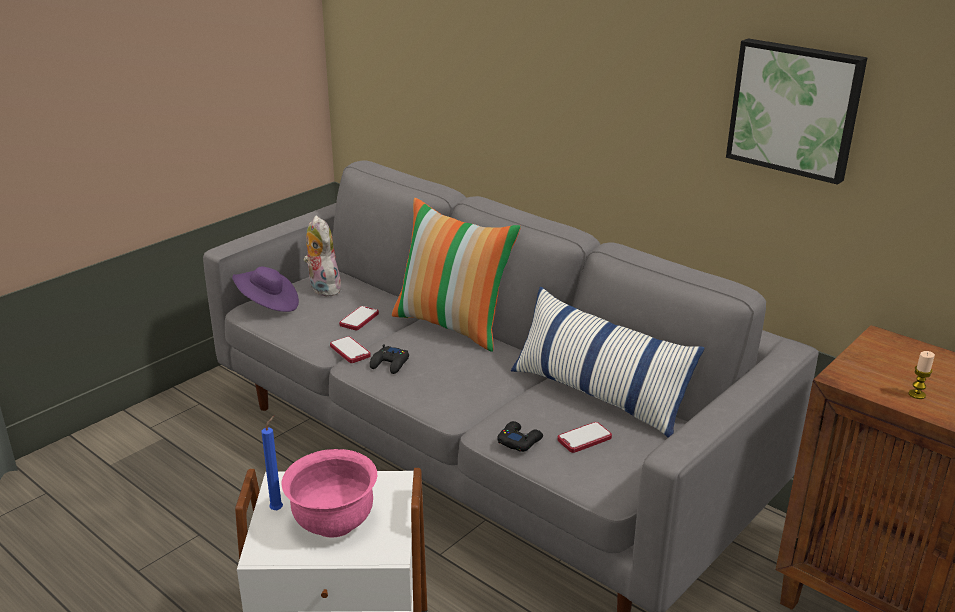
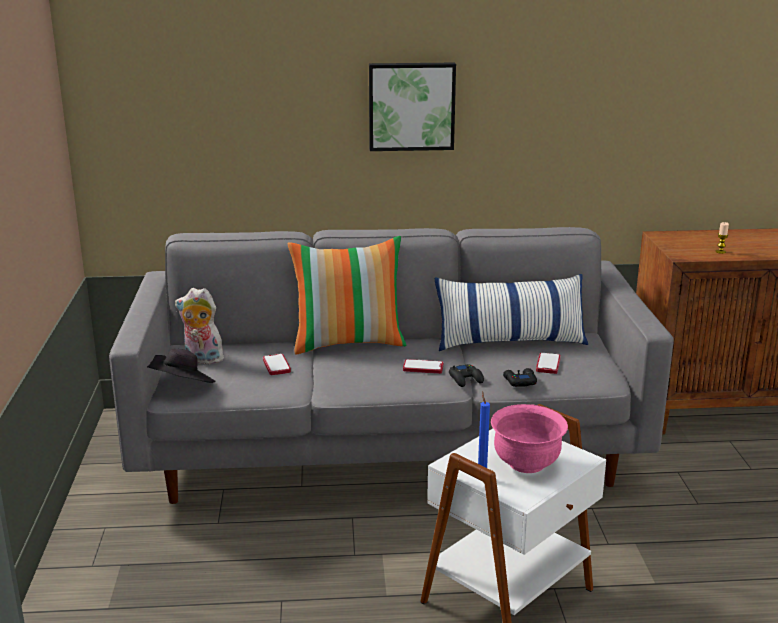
camera: 45 degrees left, 5 degrees down
(268, 304) = (182, 386): purple hat -> black hat
(350, 351) = (314, 385): phone -> phone (423, 368)
(390, 364) = (358, 380): black game controller -> black game controller (466, 379)
(795, 108) = (573, 99): picture -> picture (411, 106)

